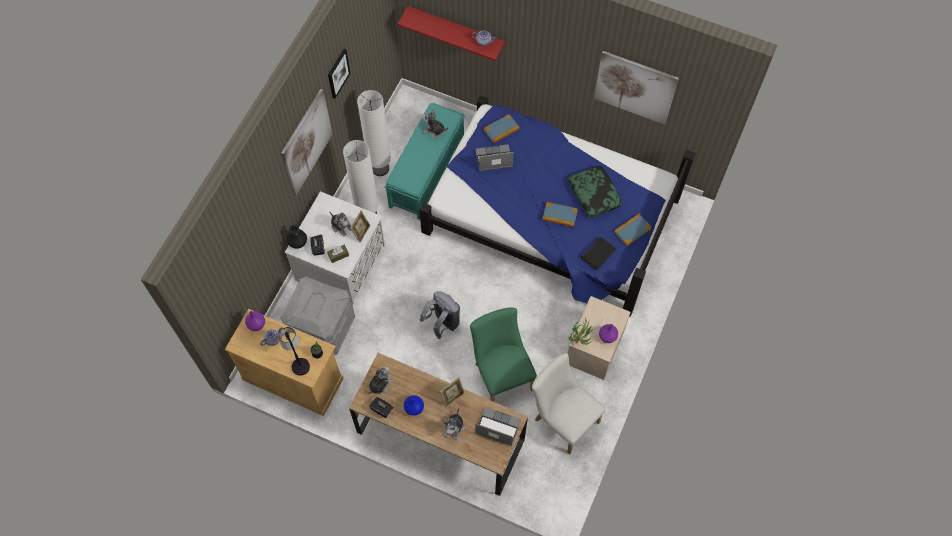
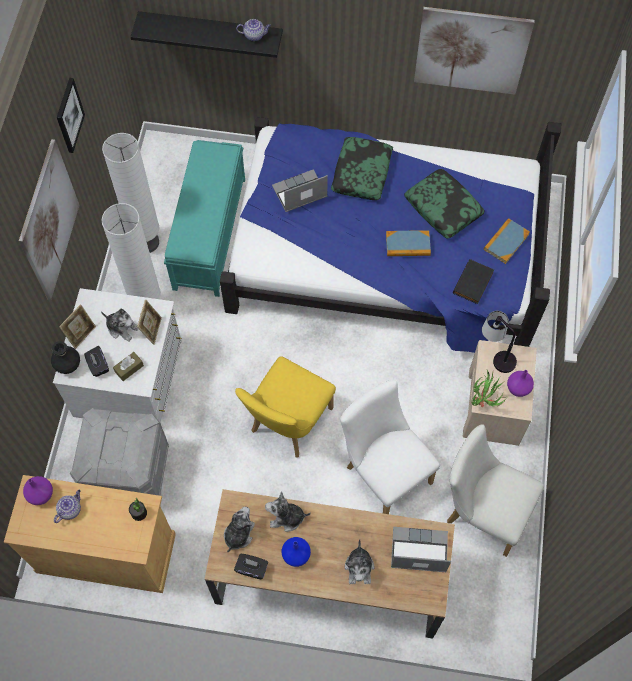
camera: 15 degrees left, 0 degrees up
(297, 359) = (112, 529): table lamp -> table lamp (496, 355)
(434, 130) = (209, 174): plush toy -> plush toy (286, 517)
(442, 323) = (287, 424): grey backpack -> yellow chair
(452, 396) = (344, 524): picture frame -> picture frame (81, 334)
(456, 30) = (211, 31): red shelf -> black shelf
(501, 129) = (298, 153): book -> none
(501, 373) = (384, 471): green chair -> white chair
(543, 155) = (361, 173): none -> pillow

